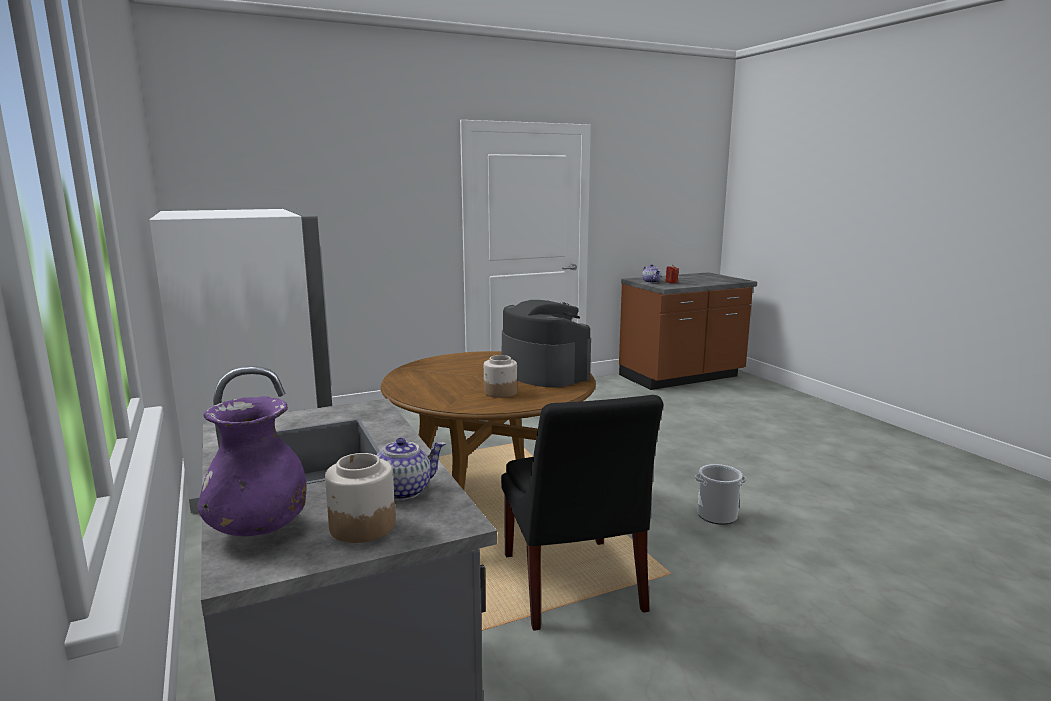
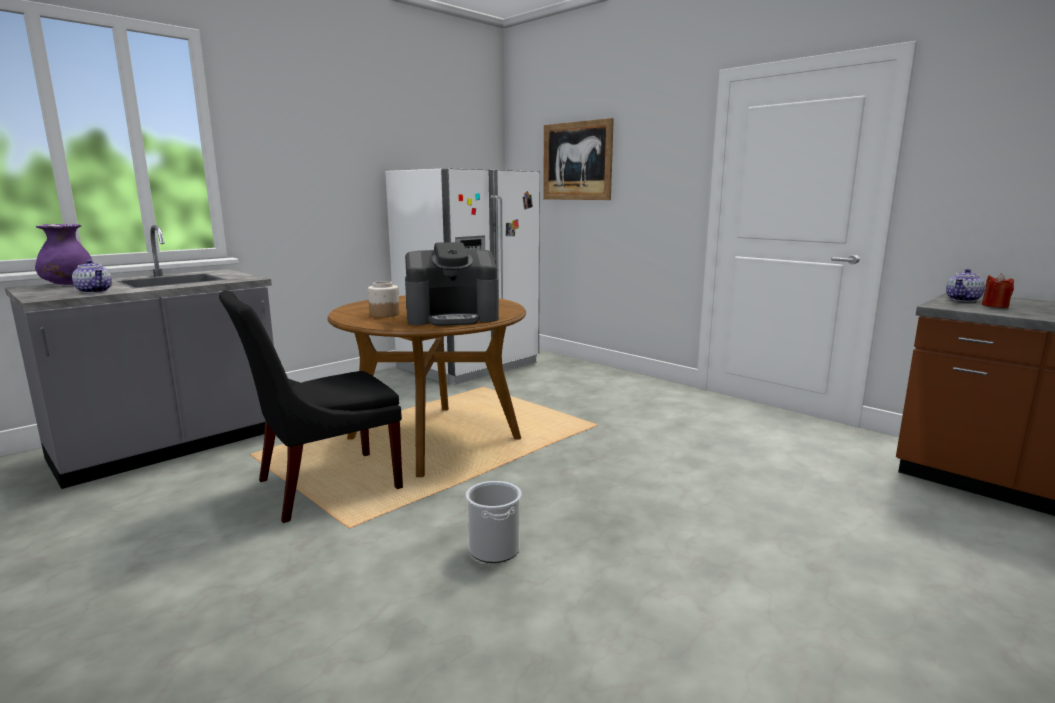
camera: 70 degrees right, 0 degrees up
(299, 193) = (577, 161): none -> picture
(362, 526) = (54, 291): jar -> none
(544, 373) = (453, 317): coffee machine -> coffee machine turned 45 degrees clockwise

